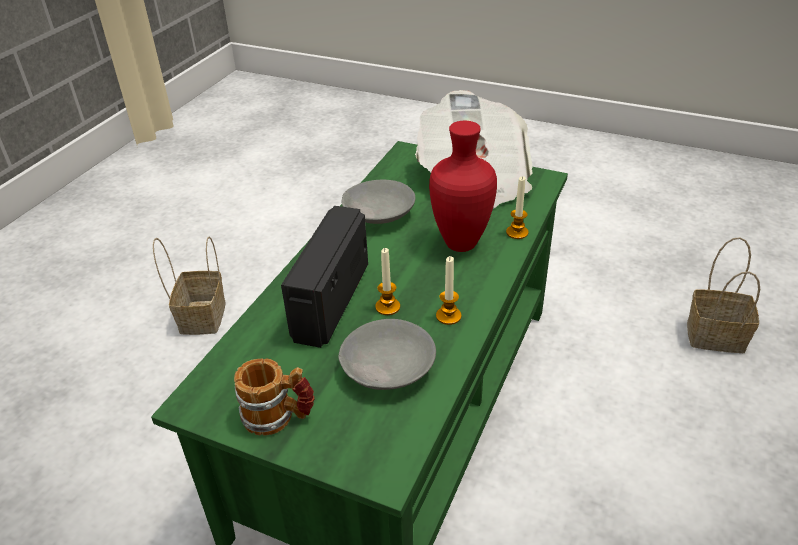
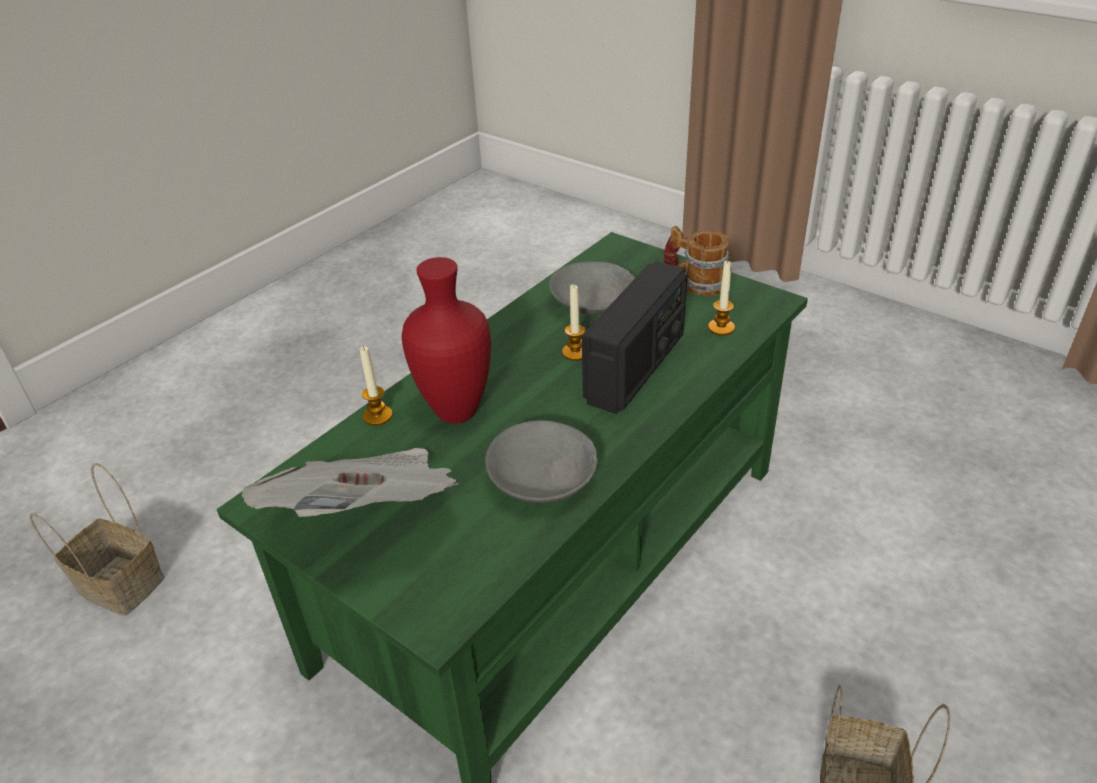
camera: 165 degrees left, 0 degrees up
(448, 316) = (517, 335): candle -> candle (721, 328)

